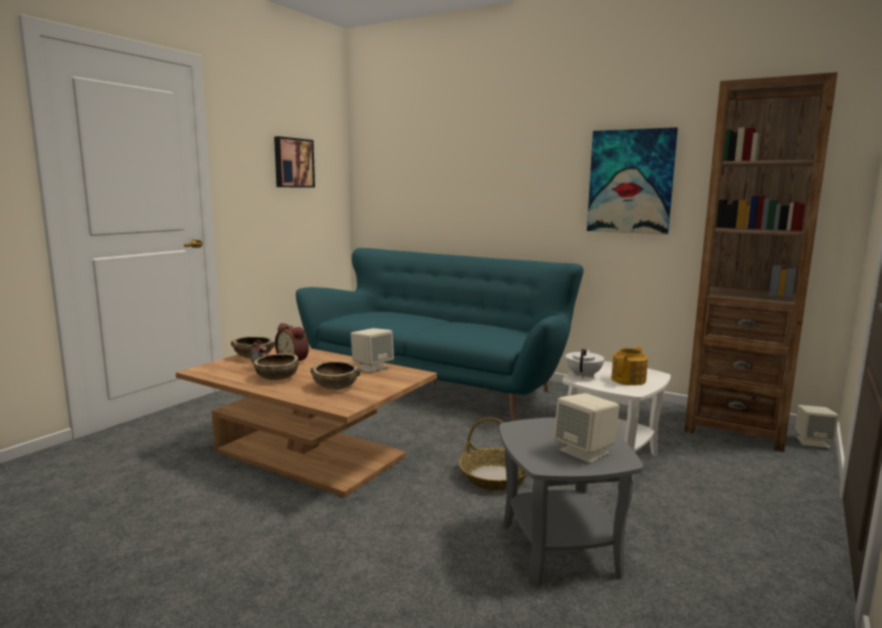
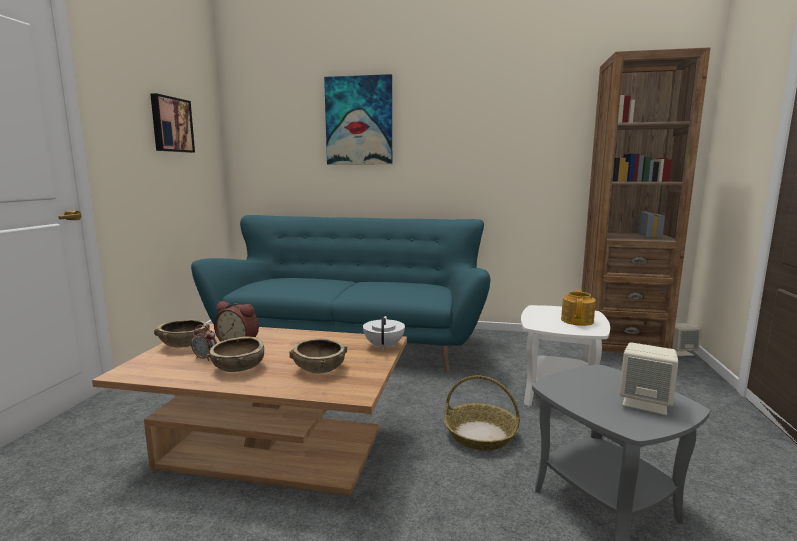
camera: 20 degrees left, 0 degrees up
(372, 367) = (335, 339): beige speaker -> none
(584, 376) = (538, 321): white teapot -> white teapot (384, 346)
(630, 181) = (515, 144): picture -> picture (359, 121)

